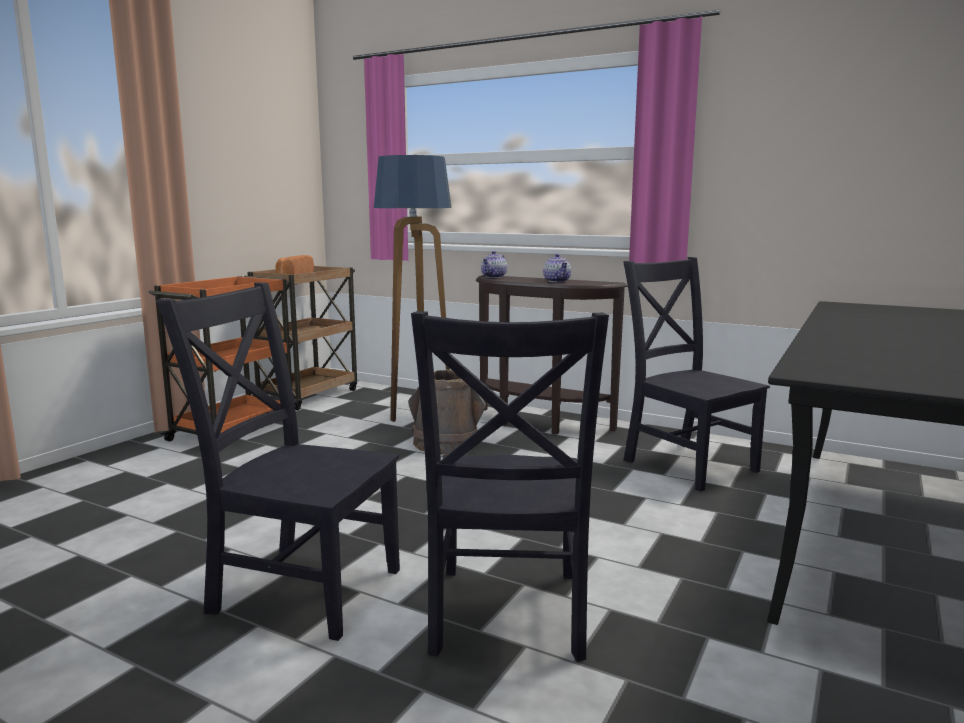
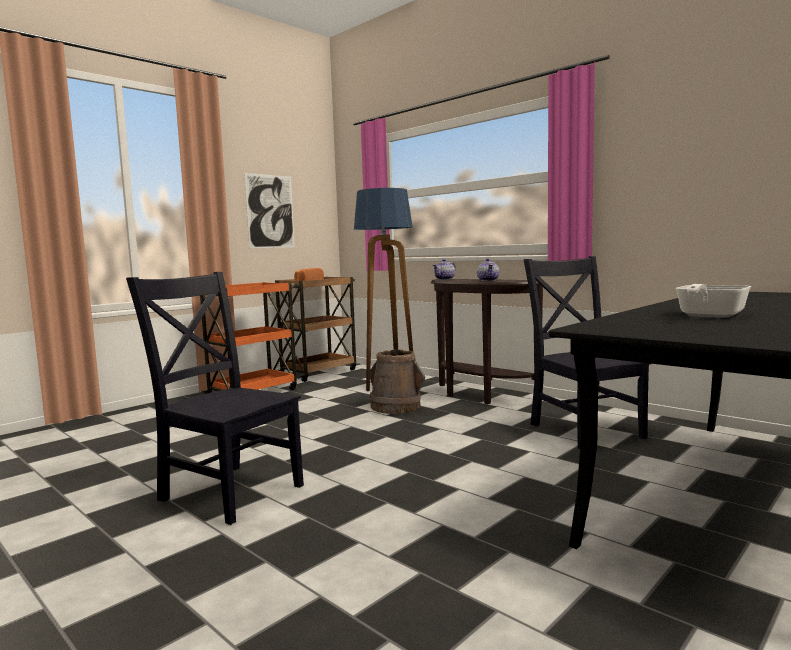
camera: 15 degrees right, 5 degrees down
(239, 175) = (270, 211): none -> picture
(506, 616) = (359, 521): black chair -> none
(901, 349) = (708, 316): none -> frying pan

